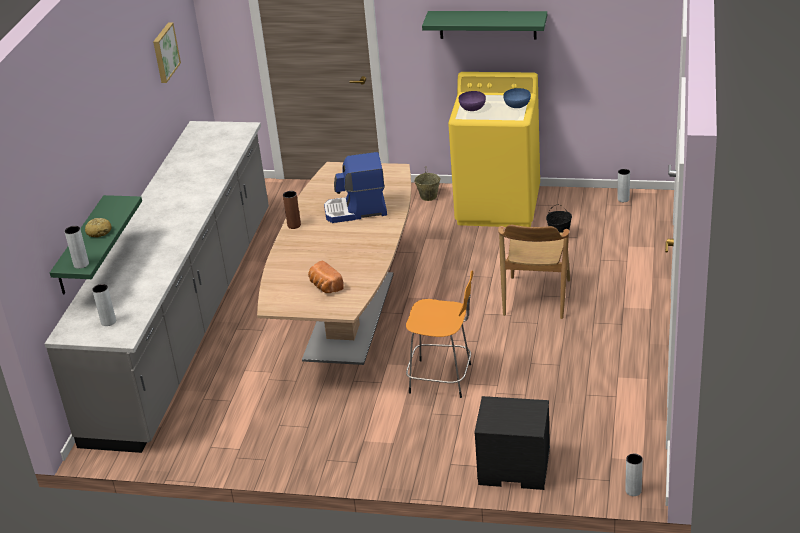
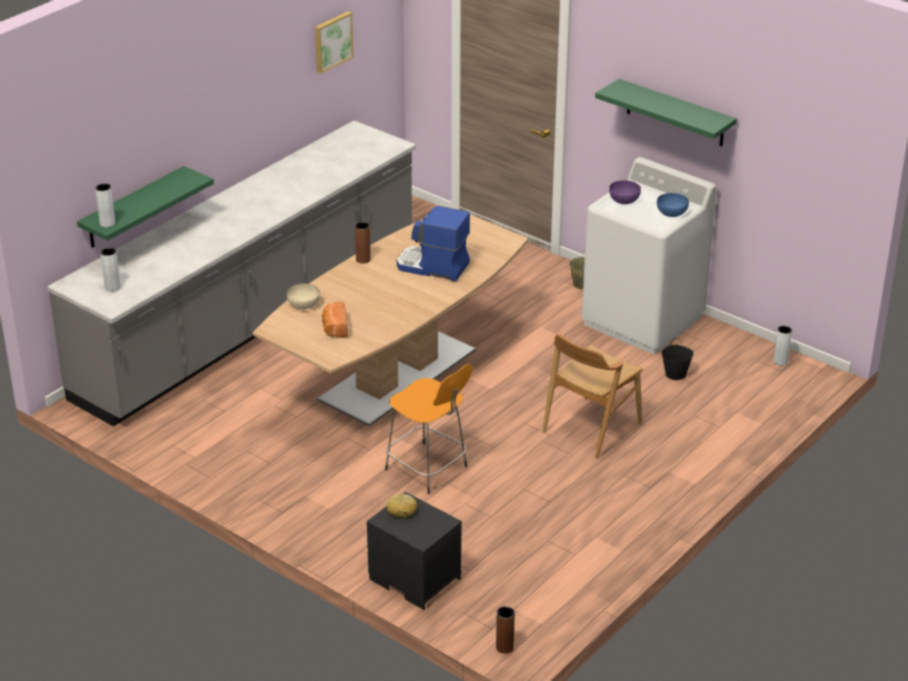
camera: 25 degrees right, 0 degrees up
(99, 232) = (148, 199): bread -> bread (402, 510)
(279, 277) = (304, 304): none -> beige bowl
(498, 206) = (643, 320): yellow washing machine -> white washing machine
(633, 490) = (504, 647): grey vase -> brown vase

